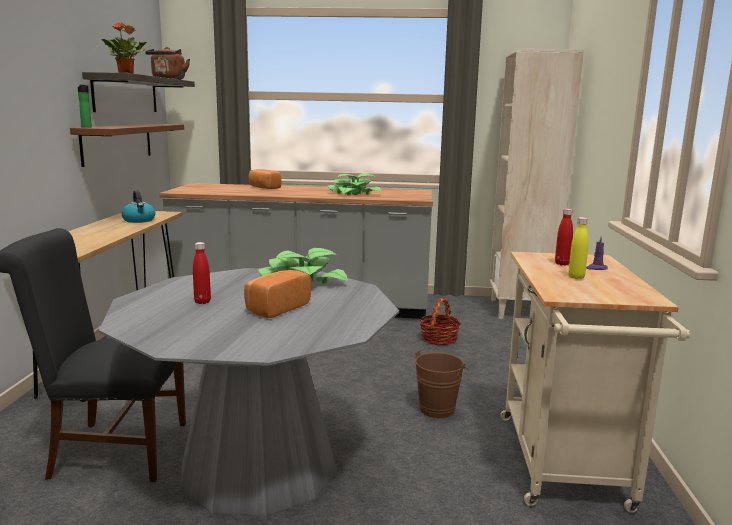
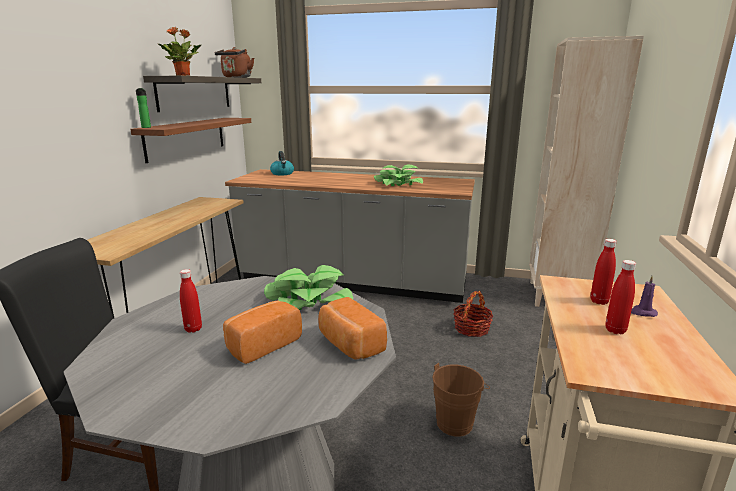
camera: 10 degrees right, 5 degrees up
(139, 220) = (199, 210): kettle -> kettle (282, 173)
(263, 187) = (319, 175): bread -> bread (349, 344)
(576, 277) = (615, 330): yellow bottle -> red bottle

